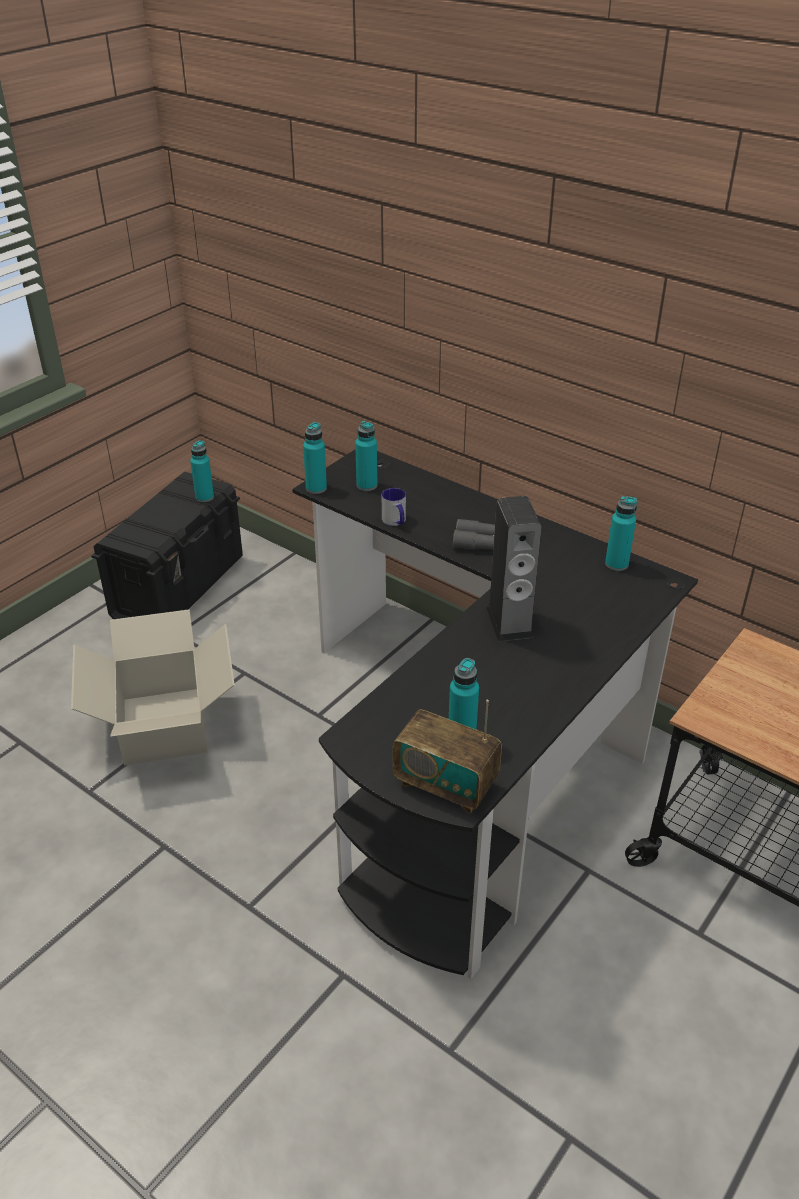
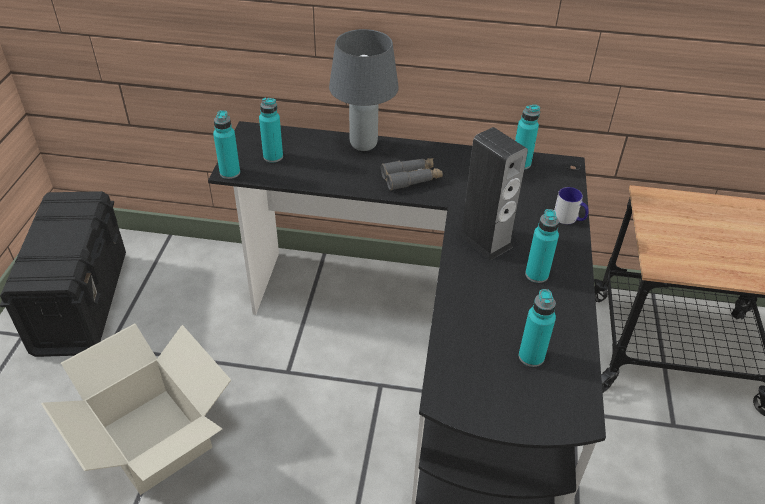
camera: 30 degrees left, 5 degrees up
(204, 497) = (86, 211): turquoise bottle -> turquoise bottle (536, 274)
(395, 521) = (324, 182): mug -> mug (569, 218)
(445, 784) = (555, 406): radio -> none
(463, 499) = (363, 145): none -> grey table lamp

